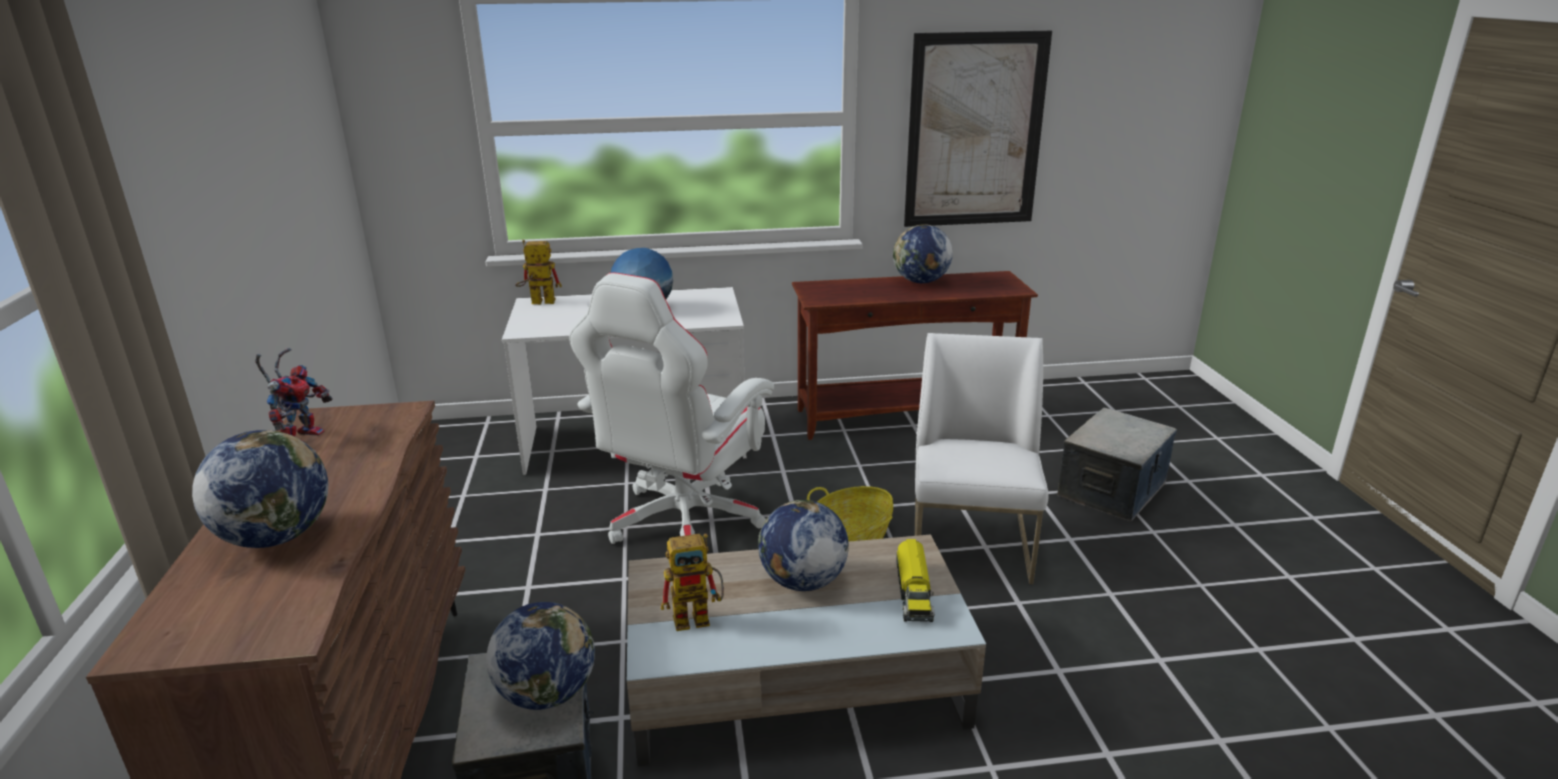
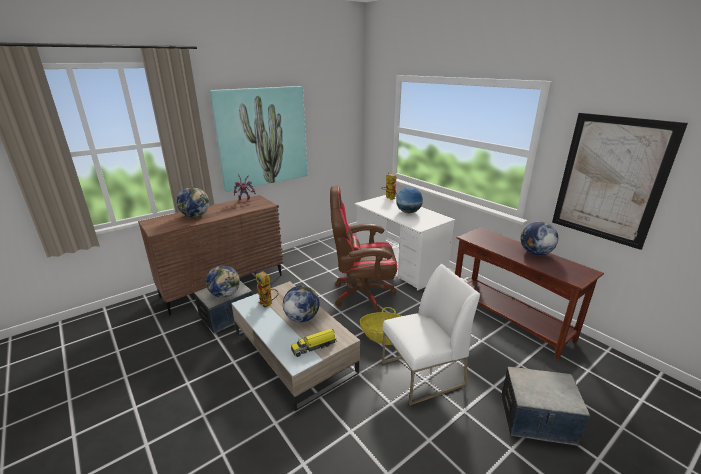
camera: 60 degrees right, 0 degrees up
(214, 218) = (262, 137): none -> picture
(685, 520) = (363, 294): white office chair -> brown office chair

